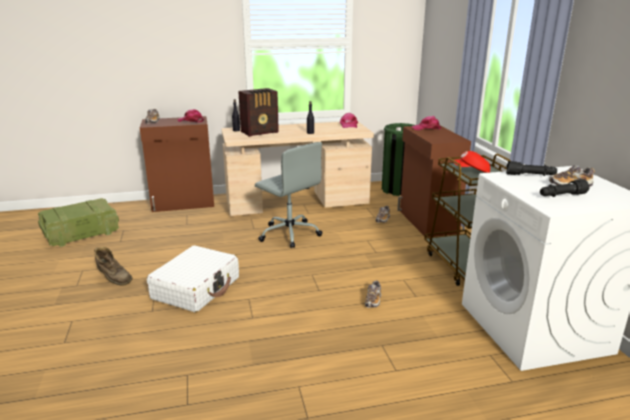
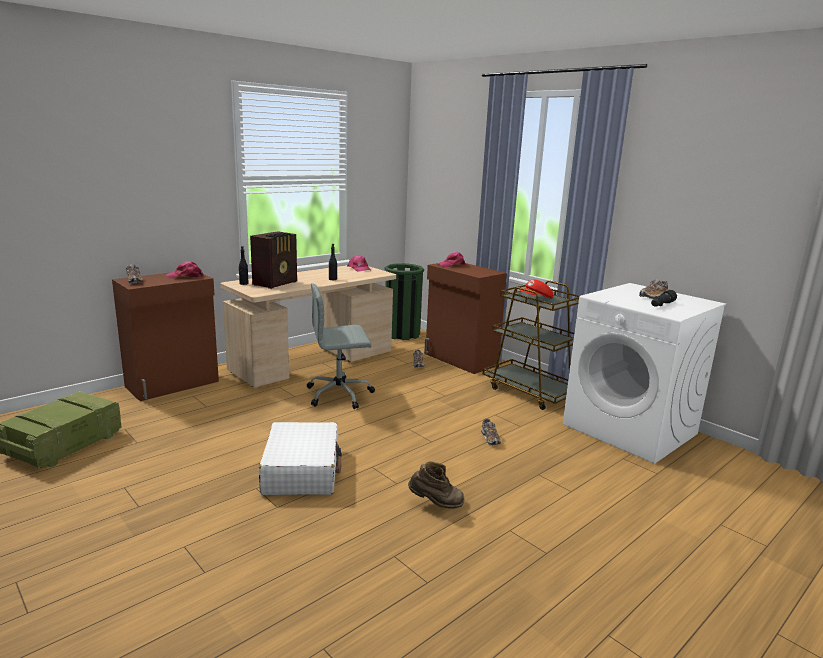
camera: 30 degrees left, 5 degrees down
(113, 279) = (184, 487): brown boot -> brown boot (436, 504)
(289, 233) = (340, 394): grey office chair -> grey office chair turned 150 degrees clockwise
(530, 175) = (616, 293): black flashlight -> none

